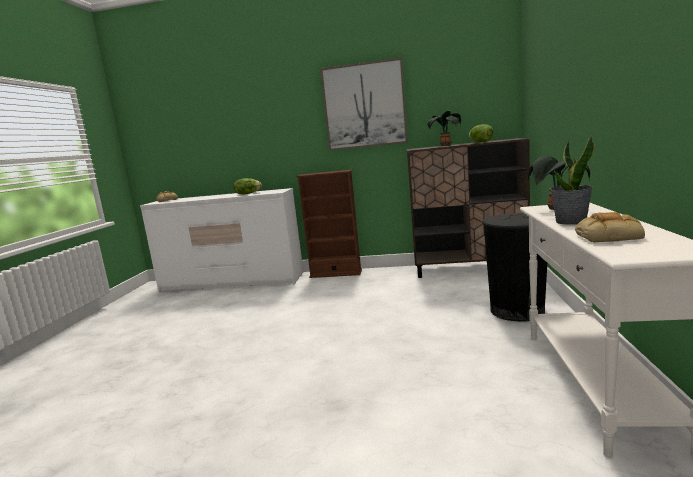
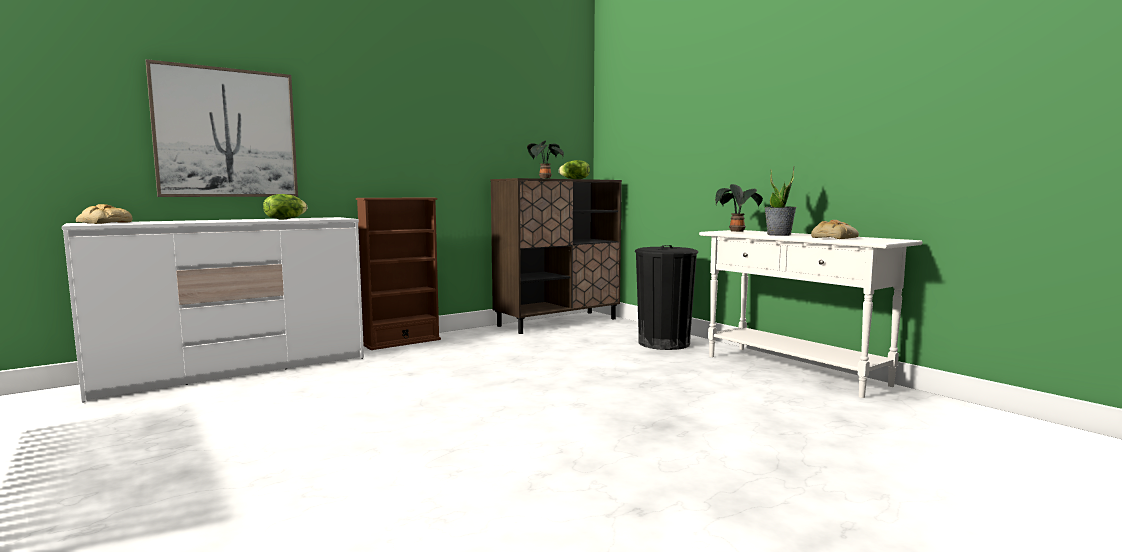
camera: 45 degrees left, 5 degrees down
(364, 105) = (443, 118): picture -> picture (226, 133)

